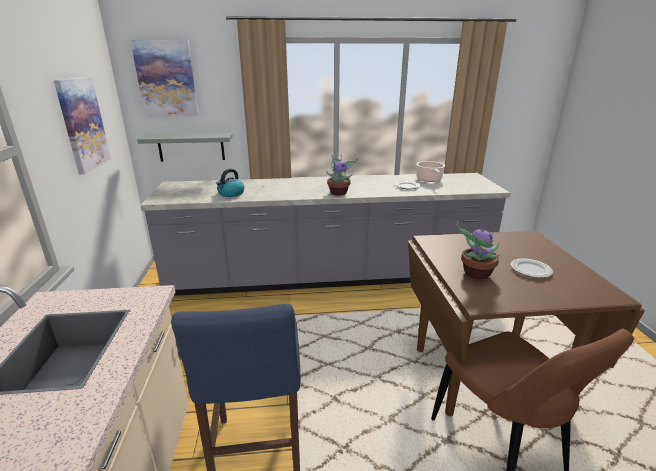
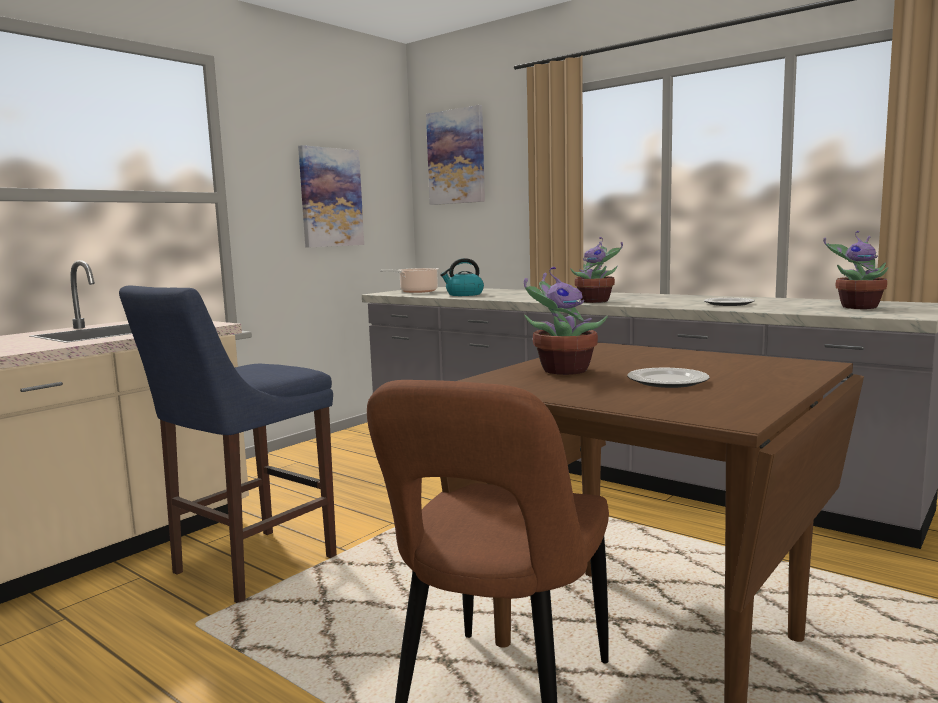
camera: 45 degrees right, 15 degrees down
(191, 147) = (474, 245): grey shelf -> none
(429, 180) = (801, 302): cooking pot -> cooking pot (416, 291)
(460, 182) = (857, 307): none -> potted plant

